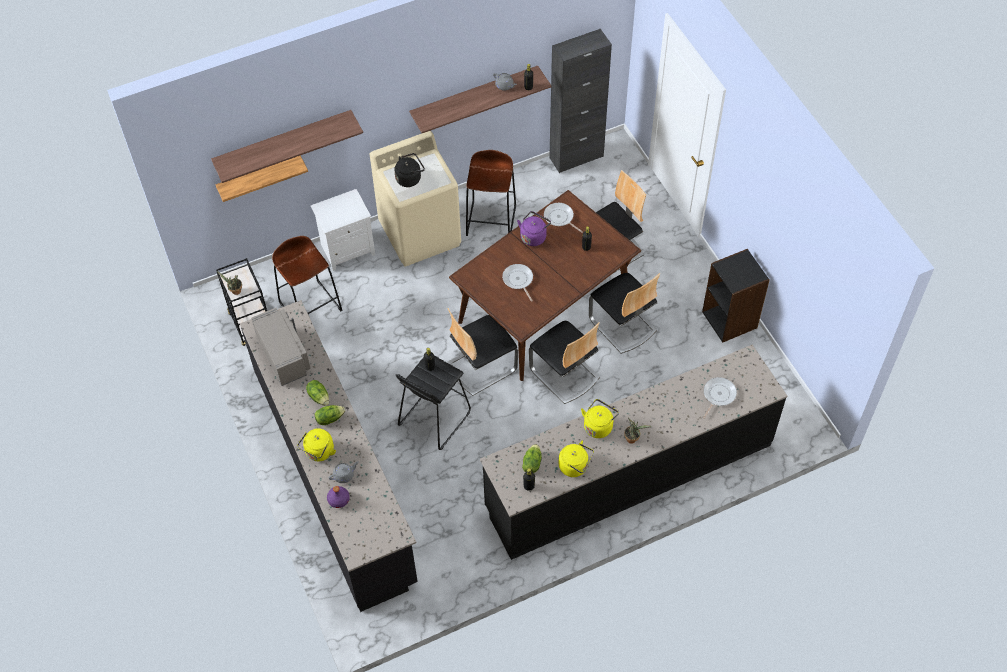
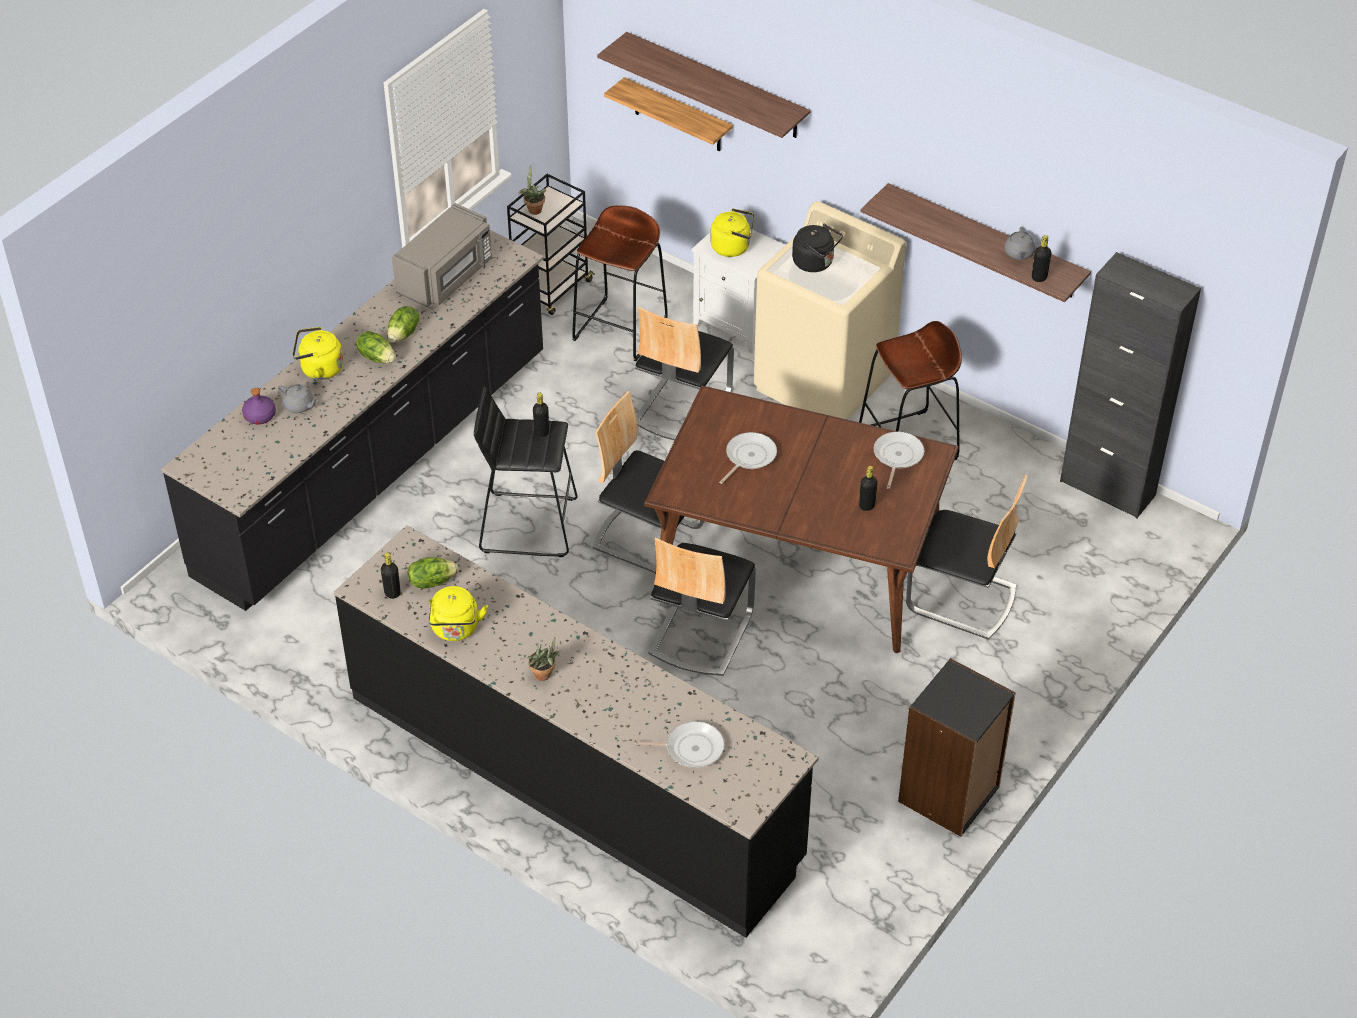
camera: 60 degrees right, 10 degrees down
(534, 236) = (840, 442): purple kettle -> none
(598, 426) = (542, 629): yellow kettle -> yellow kettle (733, 247)
(622, 325) = (837, 665): chair -> chair (681, 408)

